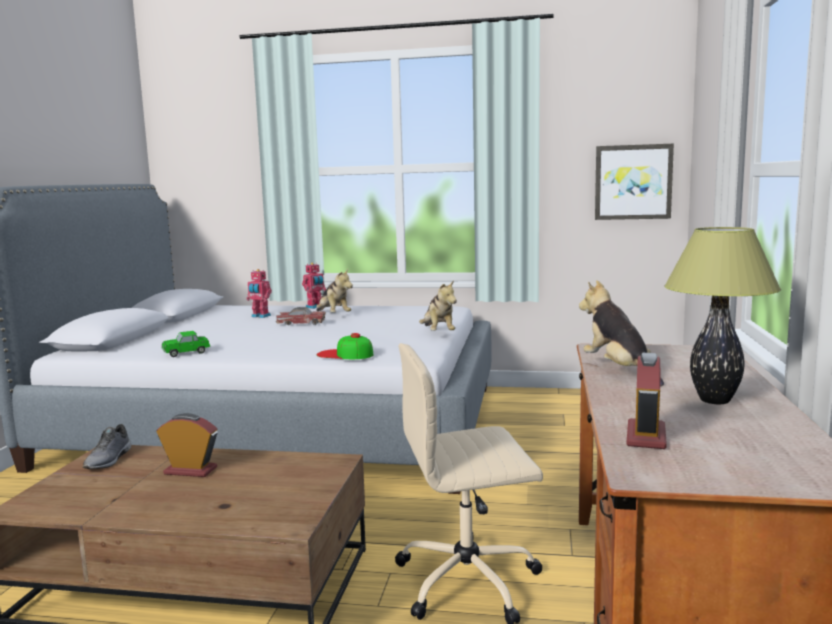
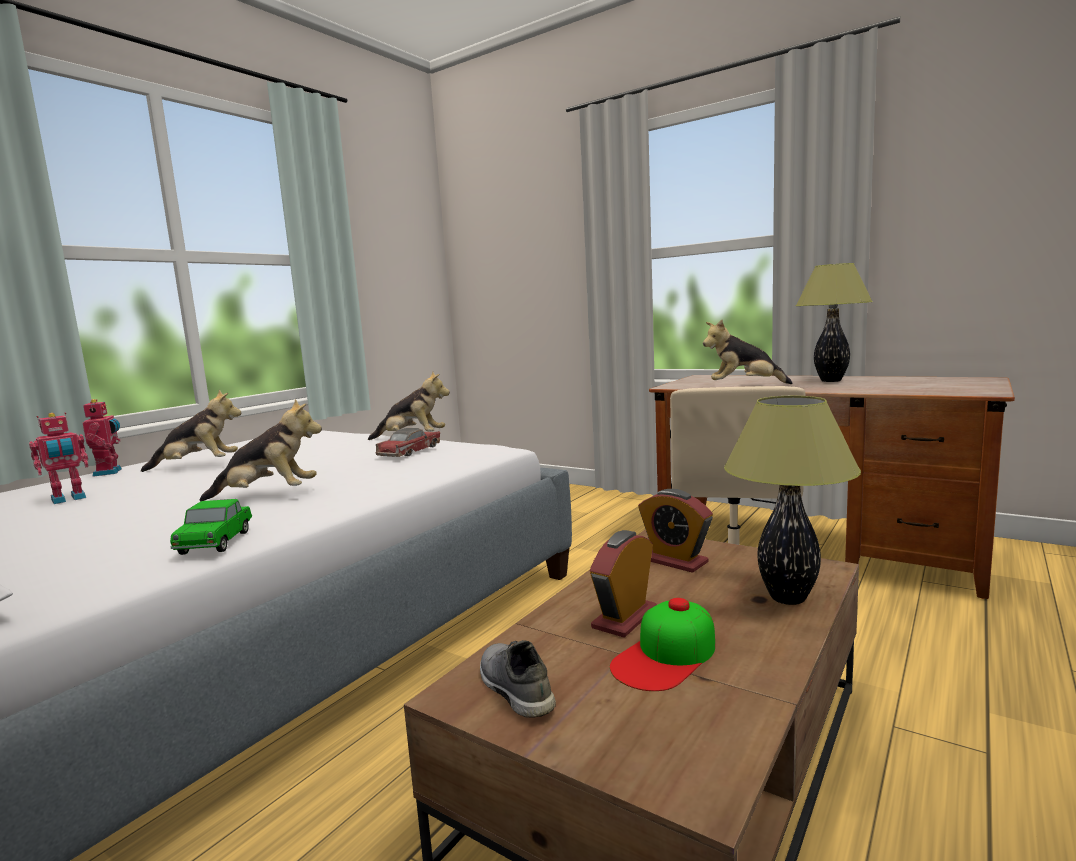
camera: 65 degrees left, 0 degrees up
(109, 460) = (513, 689): grey shoe -> grey shoe turned 150 degrees counterclockwise
(226, 515) = (788, 598): none -> table lamp
(267, 340) = (268, 495): none -> plush toy
(301, 323) = (202, 479): toy car -> toy car (410, 451)
(345, 354) = (441, 466): cap -> cap (665, 656)
(633, 182) = (414, 284): picture -> none
(646, 436) = (907, 389): alarm clock -> alarm clock (675, 561)

